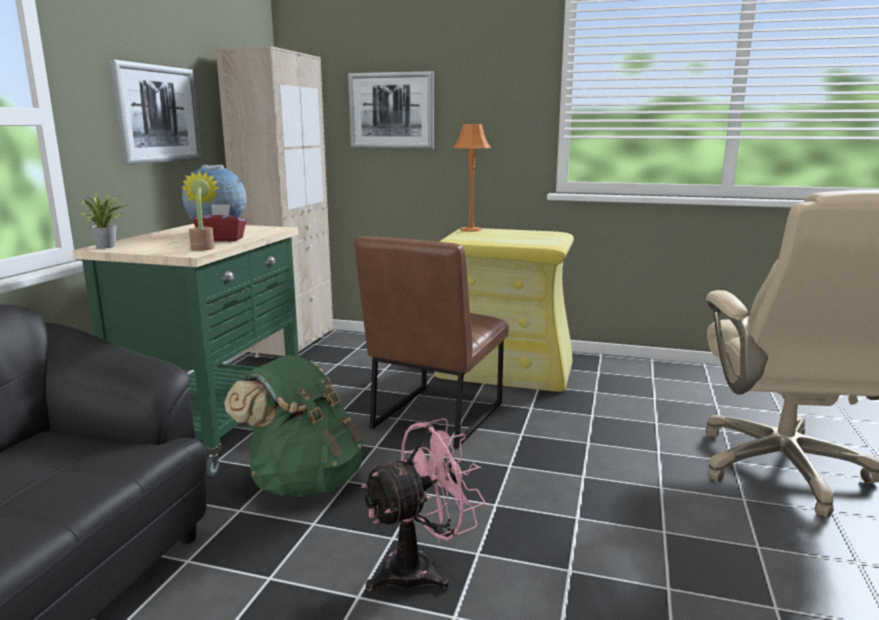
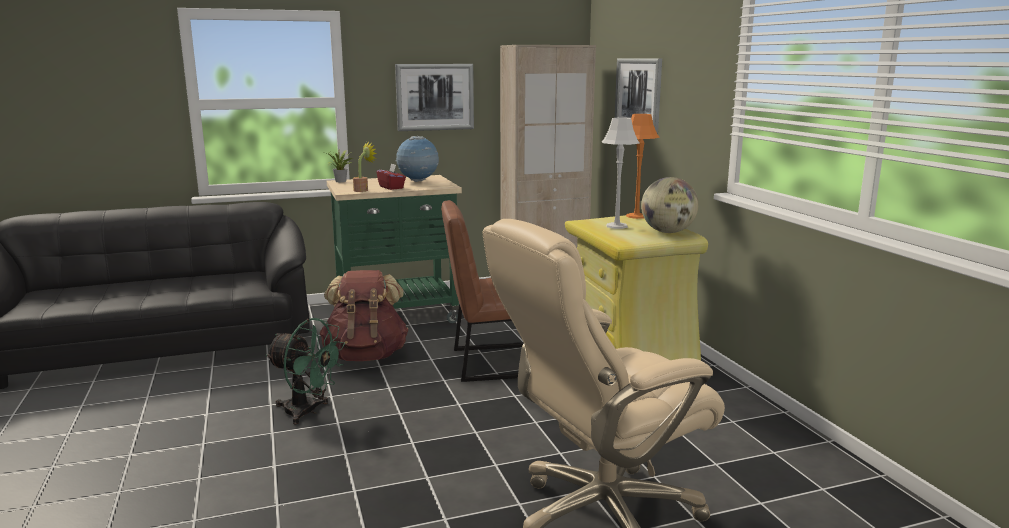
camera: 55 degrees right, 0 degrees up
(304, 481) = (366, 356): green backpack -> brown backpack
(421, 569) = (308, 412): pink fan -> green fan
(494, 238) = (616, 226): none -> grey table lamp
(541, 234) = (667, 232): none -> globe

